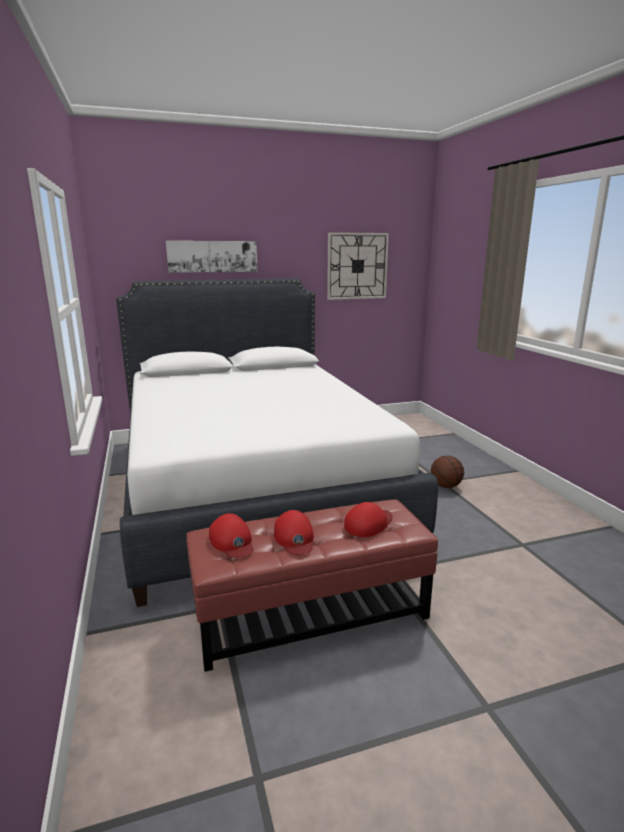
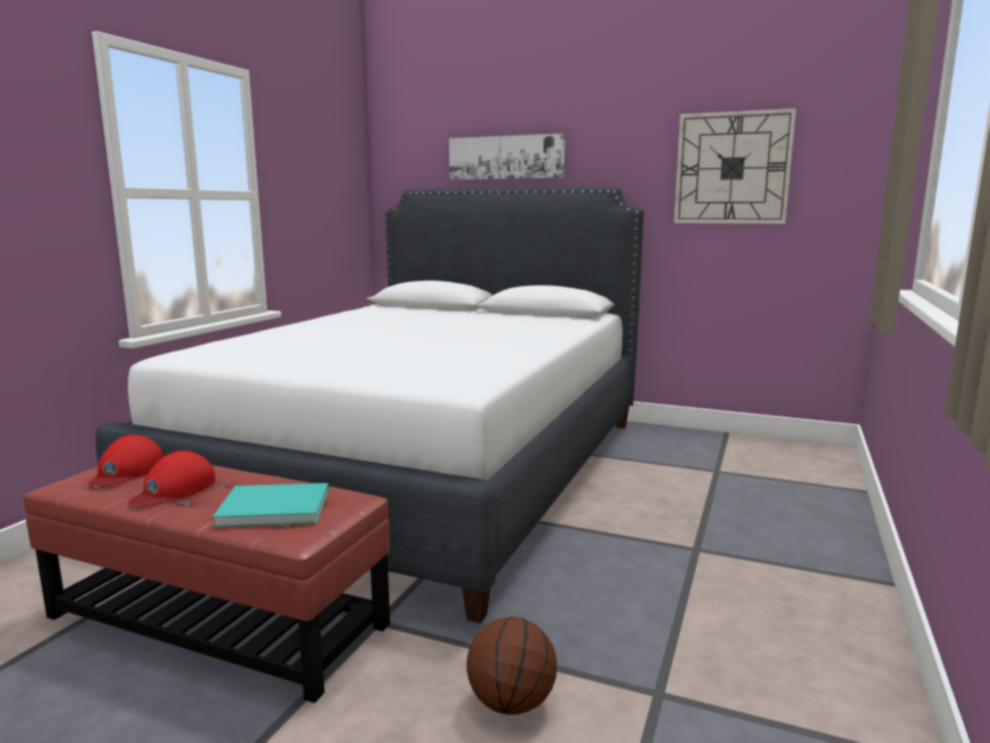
camera: 40 degrees right, 5 degrees down
(369, 524) = (272, 506): red cap -> turquoise book
(446, 486) = (691, 557): basketball -> basketball (511, 703)

